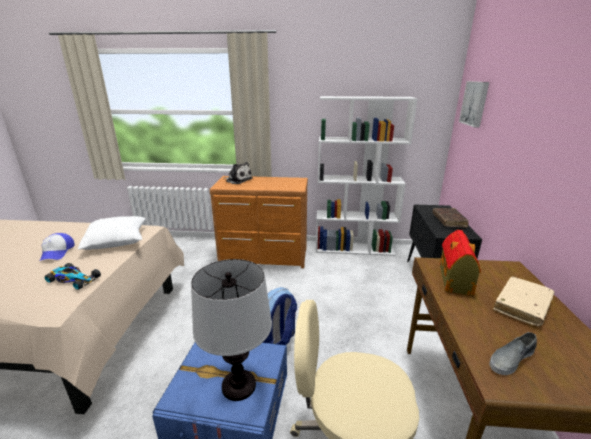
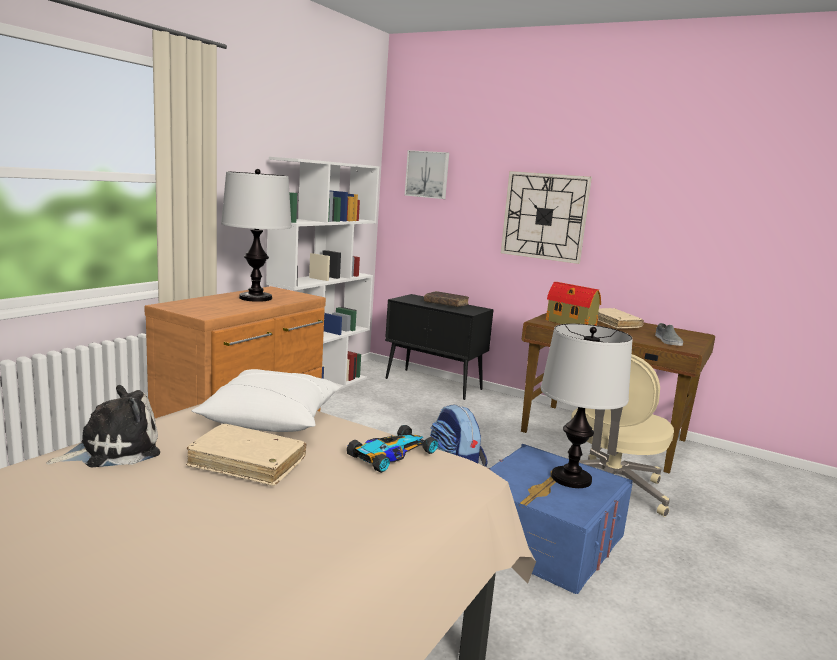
camera: 65 degrees left, 10 degrees down
(57, 252) = (247, 464): cap -> beige book
(238, 180) = (198, 304): plush toy -> plush toy (113, 450)
(271, 183) = (255, 298): none -> table lamp
(534, 156) = (544, 216): none -> wall clock

